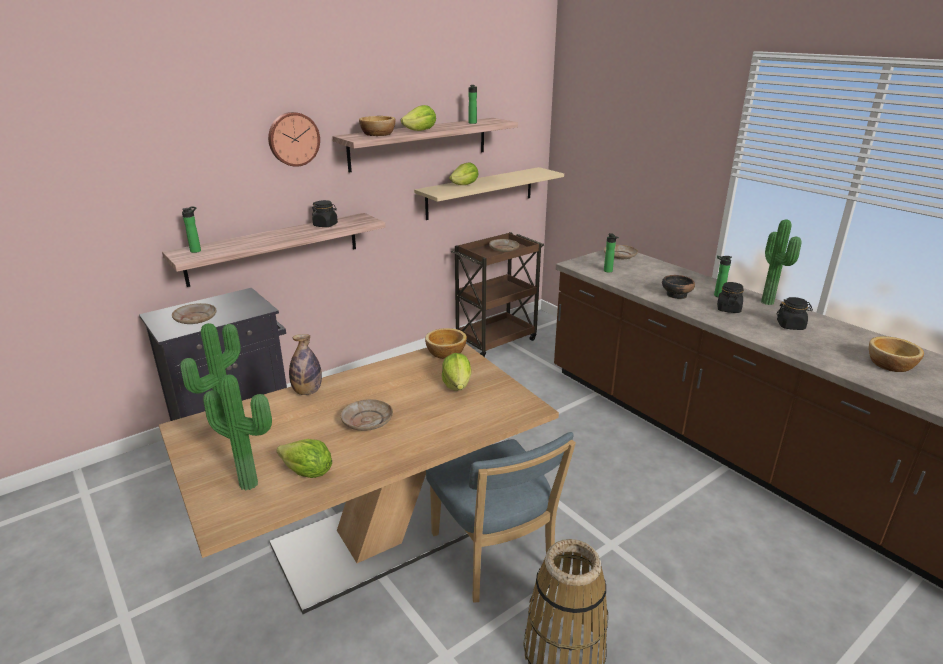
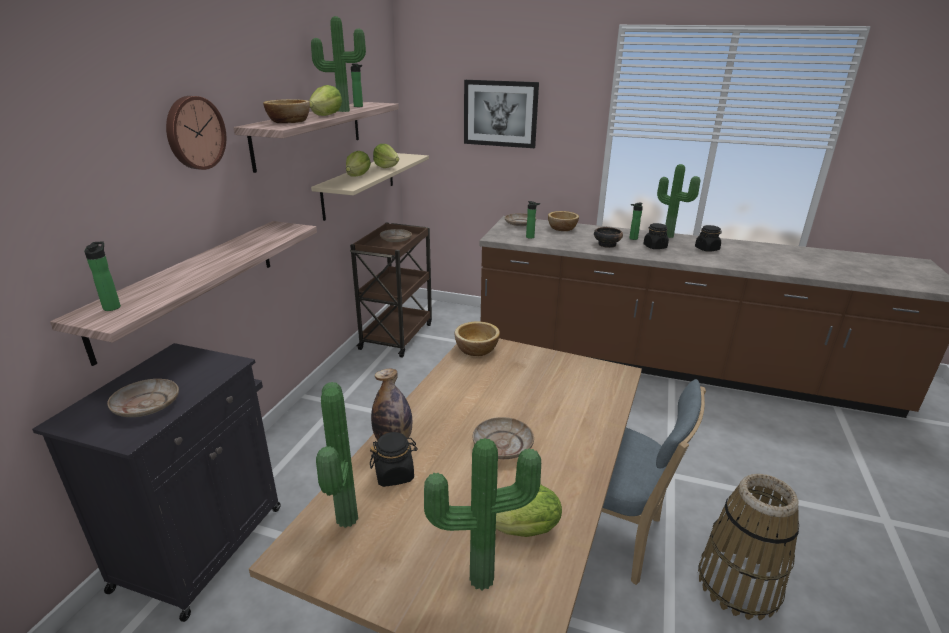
camera: 35 degrees left, 0 degrees up
(325, 225) = (250, 241): black jar -> black jar (394, 474)
(448, 126) = (344, 110): none -> potted plant
(457, 385) = (531, 375): lettuce -> lettuce (386, 167)
(632, 139) = (500, 113): none -> picture
(891, 365) = (794, 260): bowl -> bowl (562, 228)

